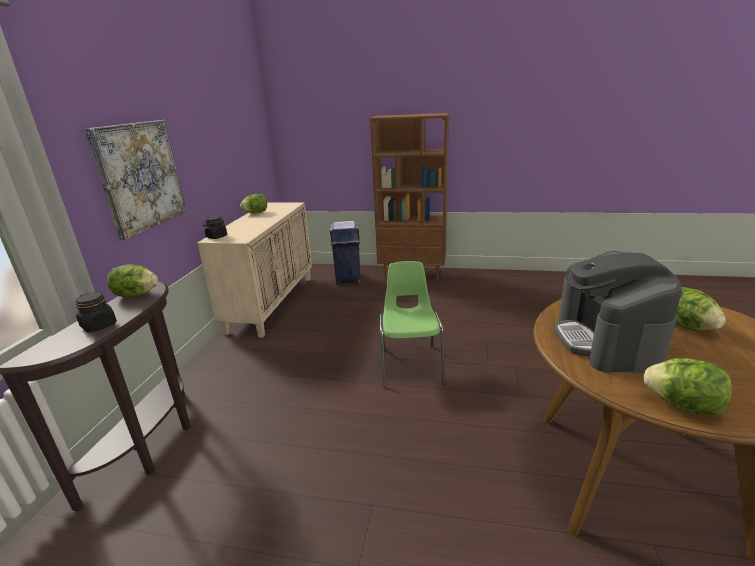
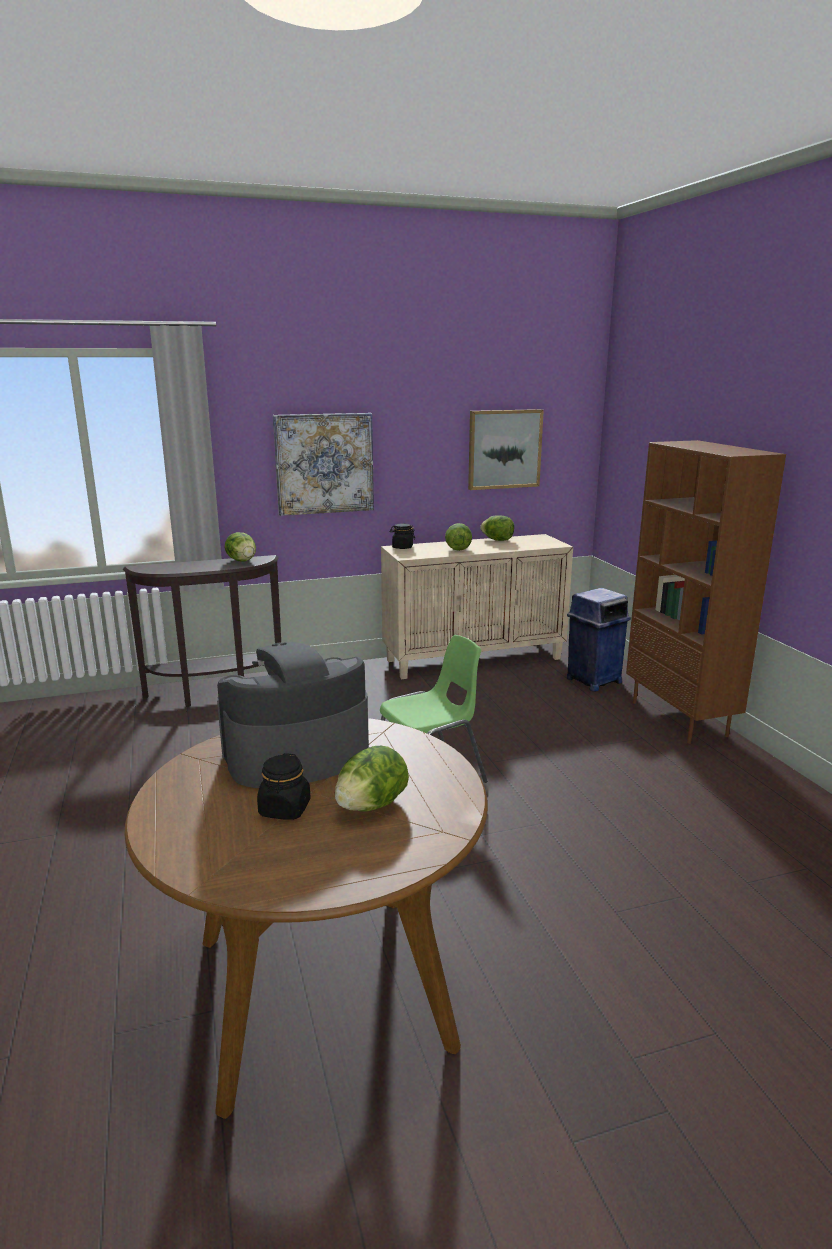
camera: 60 degrees right, 5 degrees down
(99, 326) = (187, 567): black jar -> black jar (284, 809)
(236, 143) = (504, 449): none -> picture
(682, 405) = (172, 795): lettuce -> lettuce (458, 549)

